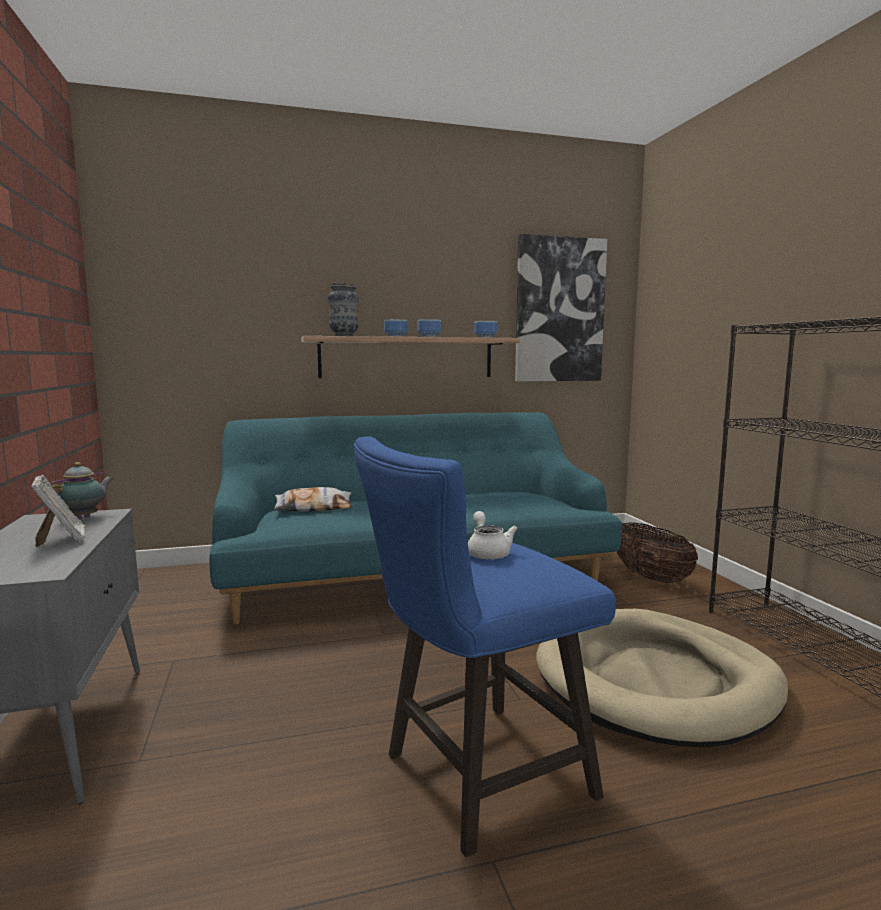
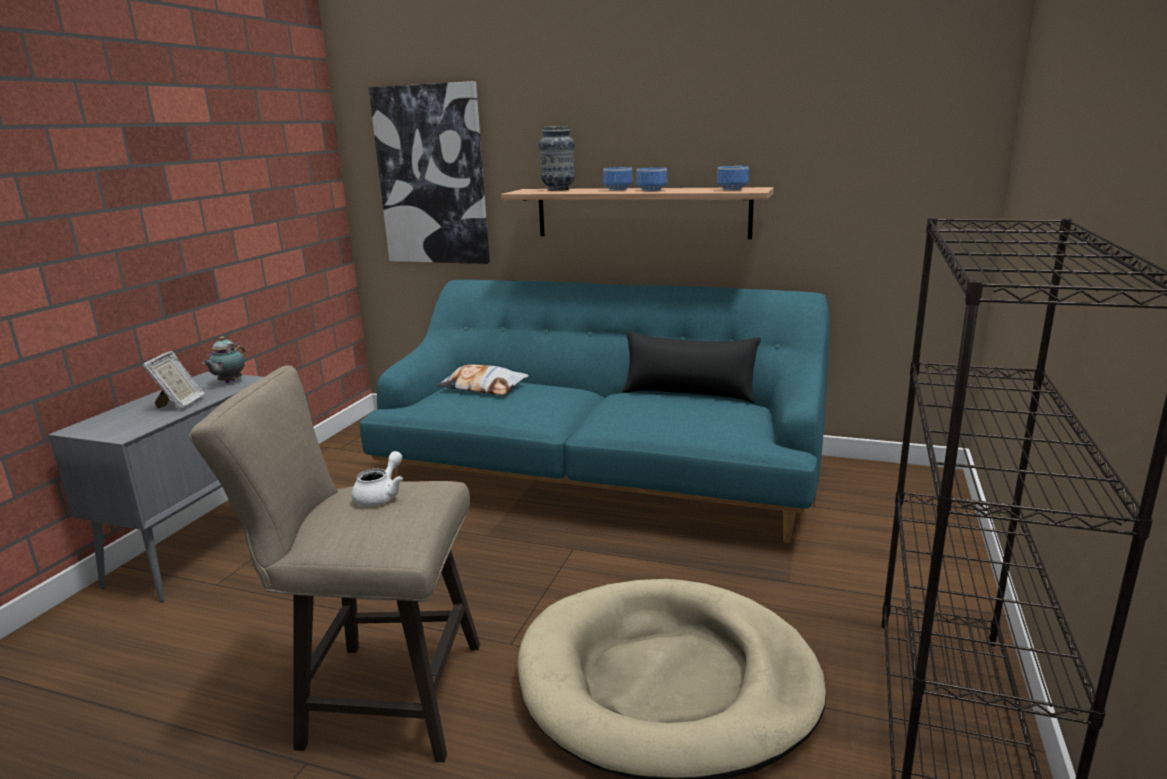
camera: 35 degrees right, 10 degrees up
(85, 517) = (229, 382): teapot -> teapot turned 135 degrees clockwise
(474, 779) = (379, 696): blue stool -> beige stool
(481, 492) = (689, 394): none -> black pillow
(559, 310) = (866, 142): picture -> picture (432, 176)
(650, 577) = (877, 554): basket -> none

